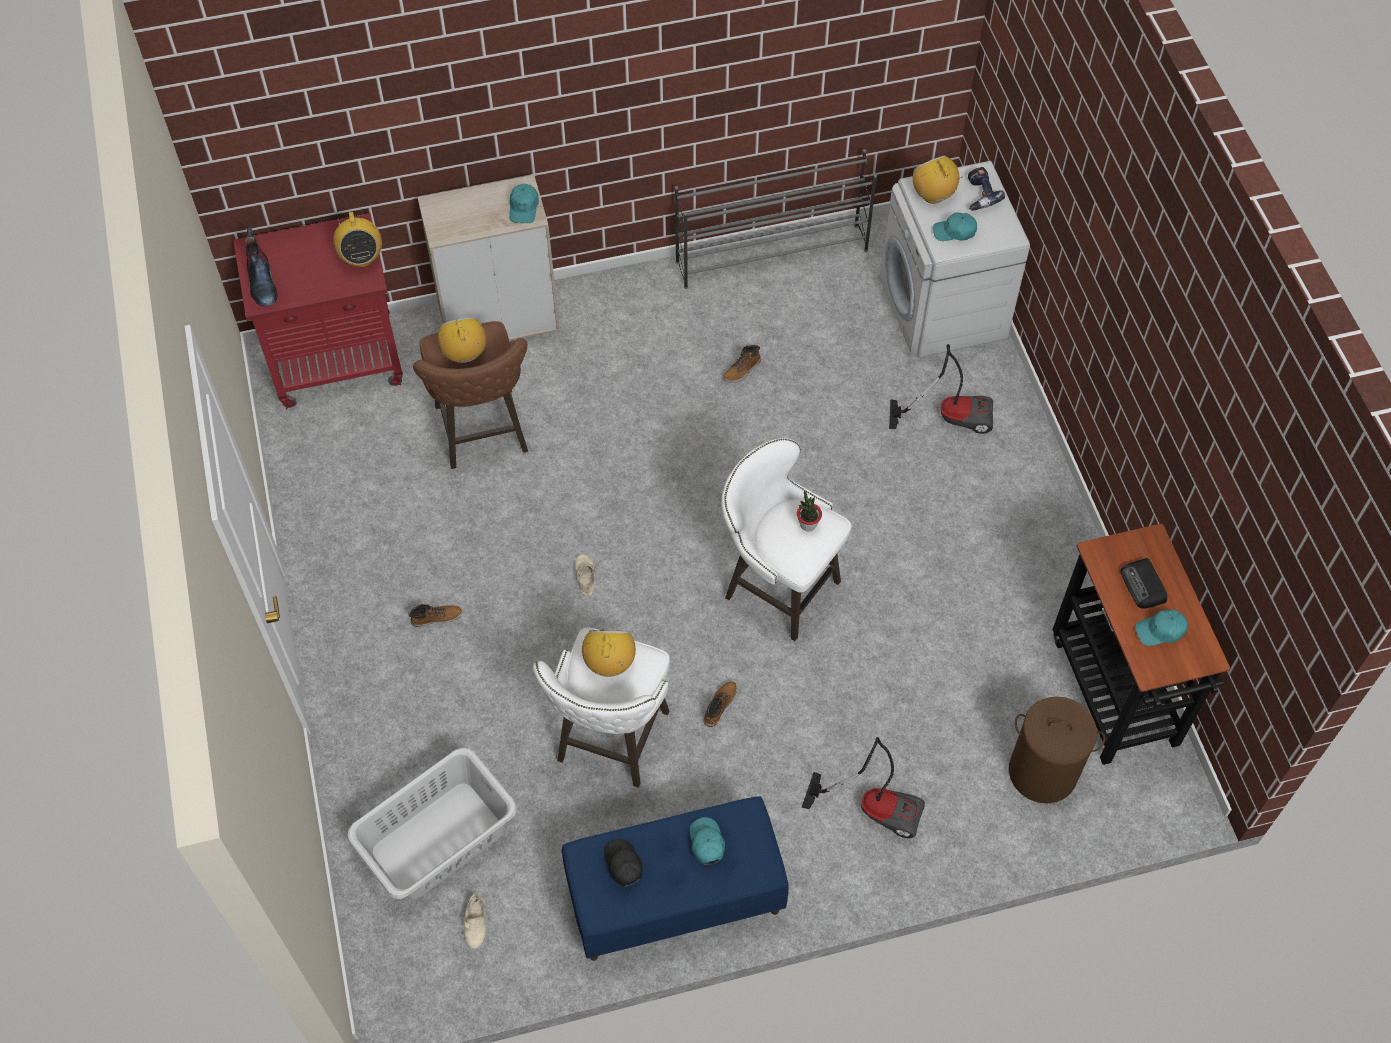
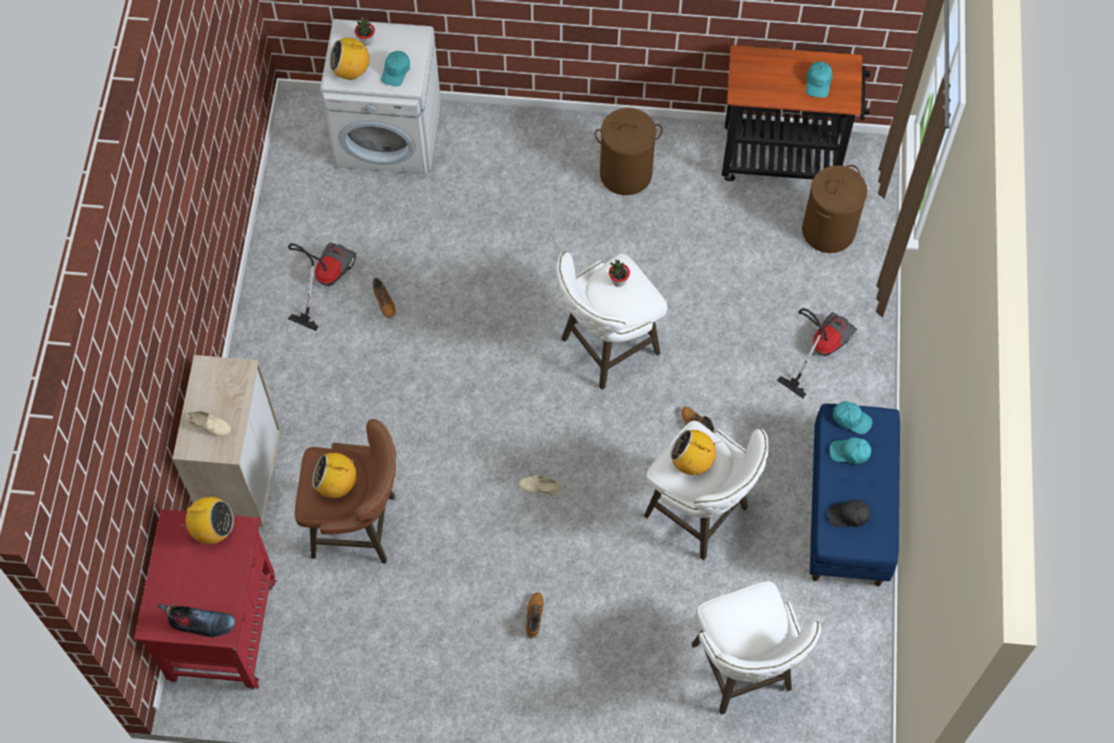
camera: 70 degrees left, 5 degrees up
(437, 840) = (743, 672): grey laundry basket -> white stool
(477, 923) = (824, 660): beige shoe -> beige shoe (210, 424)
(524, 208) = (229, 374): turquoise cap -> turquoise cap (851, 419)
(773, 256) = (275, 238): grey shoe rack -> none
(950, 415) = (497, 170): vacuum cleaner -> vacuum cleaner (324, 280)
(978, 195) = (366, 41): power drill -> potted plant
(1010, 537) = (626, 173): none -> brown laundry basket
(1143, 586) = (779, 78): radio -> none

